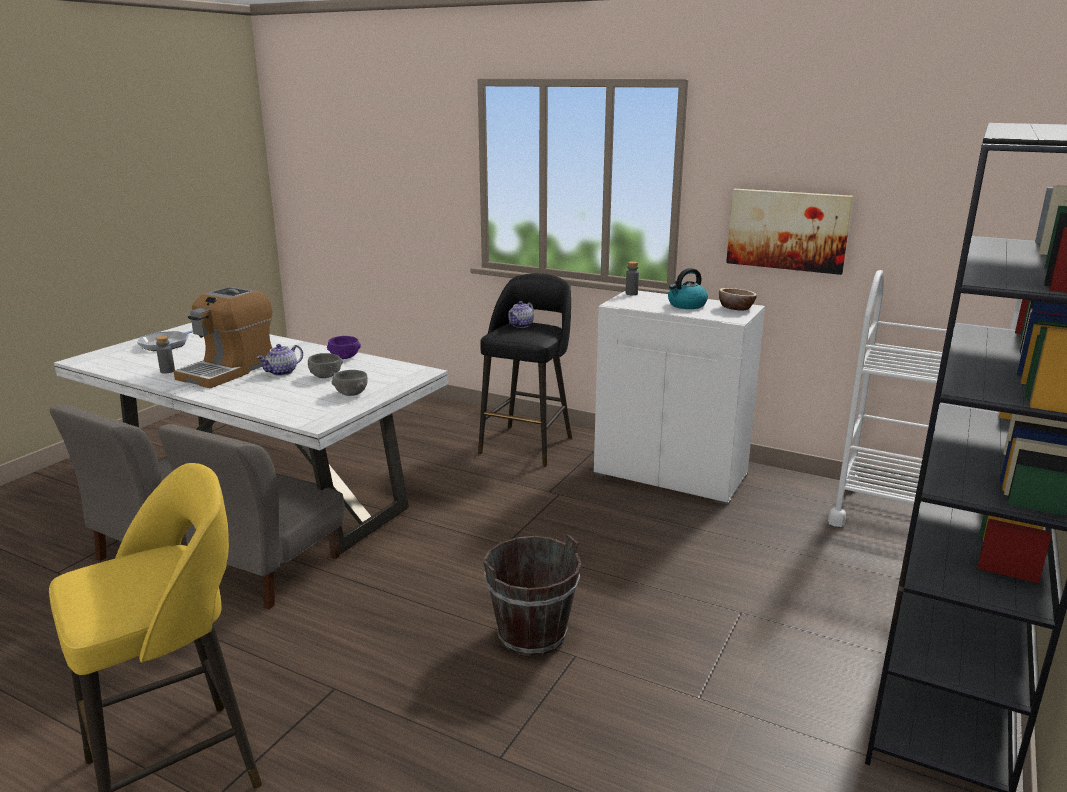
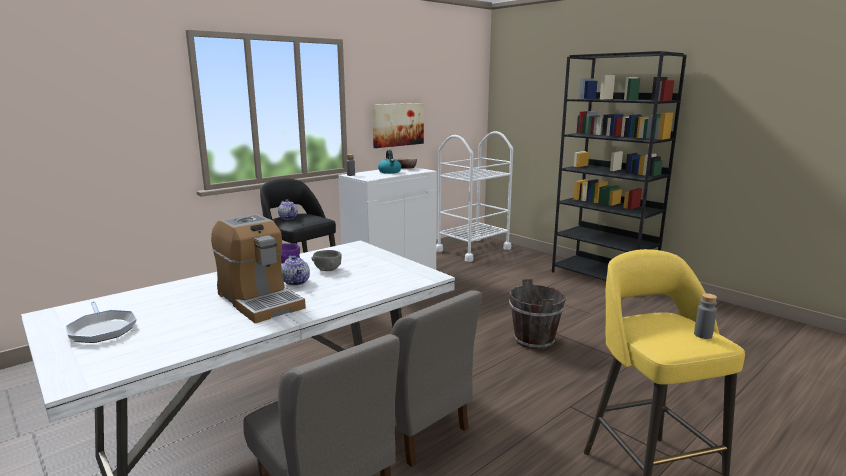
camera: 70 degrees left, 5 degrees down
(167, 371) = (217, 327): grey bottle -> grey bottle (703, 335)
(351, 394) = (380, 265): grey bowl -> none

